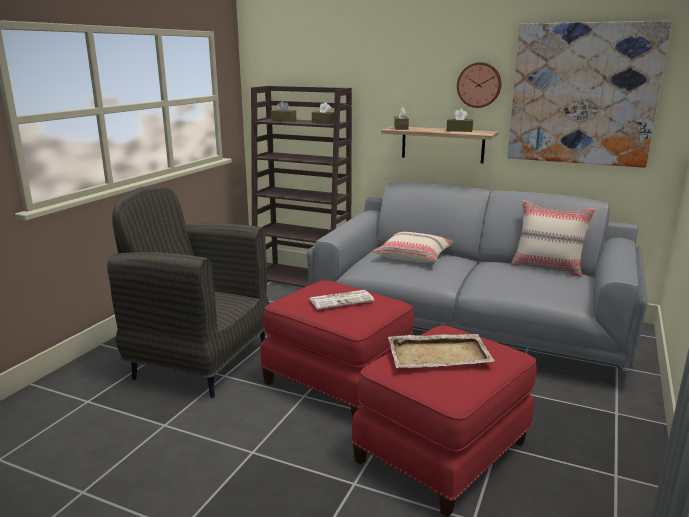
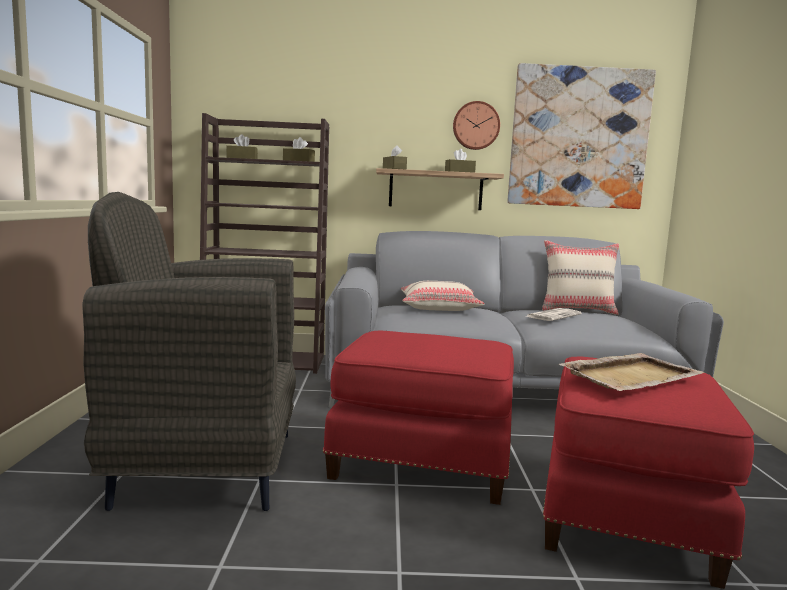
camera: 25 degrees left, 10 degrees down
(342, 300) = (435, 341): newspaper -> newspaper (553, 315)

